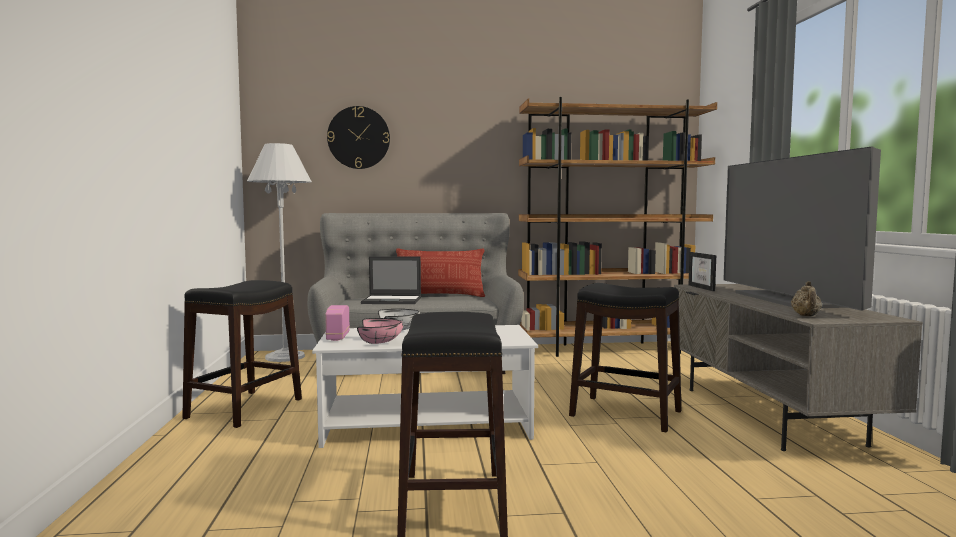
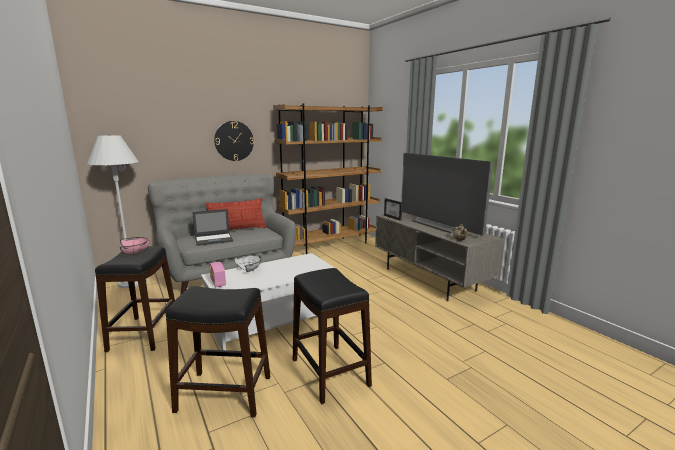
camera: 25 degrees left, 10 degrees up
(358, 137) = (165, 126): wall clock -> wall clock (234, 141)
(381, 343) = (251, 284): pink bowl -> pink bowl (136, 253)
(625, 413) = (368, 291): black stool -> black stool (224, 393)

